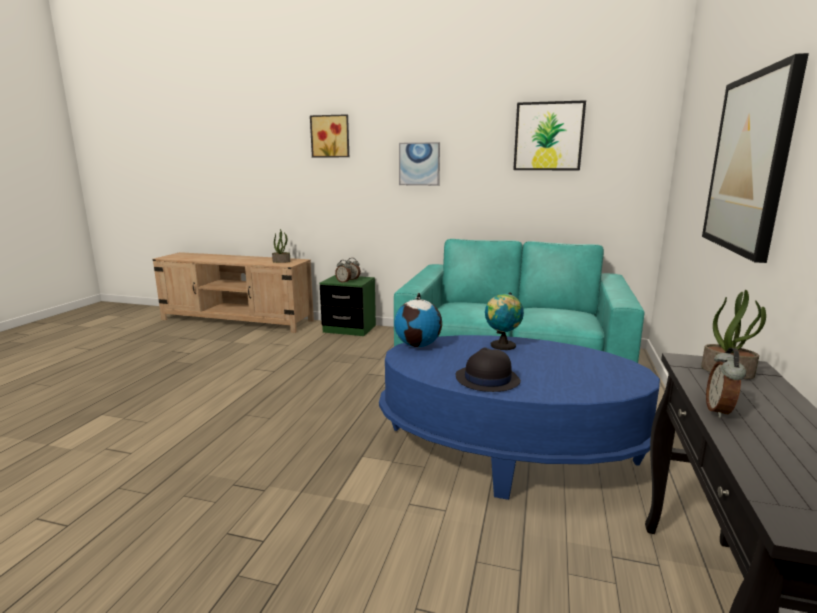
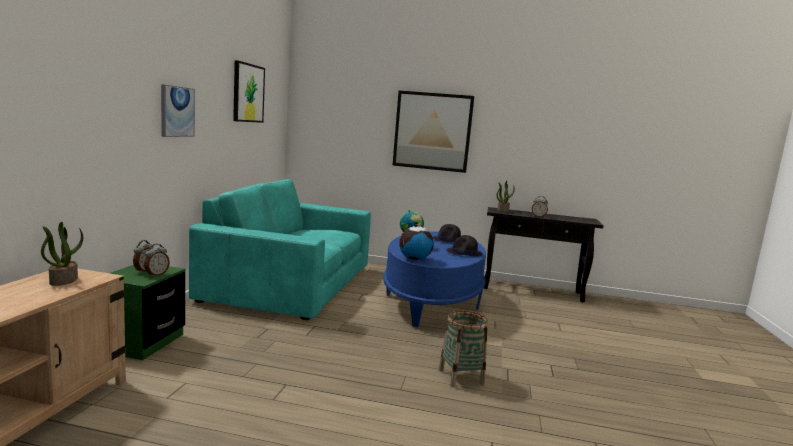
camera: 95 degrees left, 5 degrees down
(255, 450) = (461, 377): none -> basket
(330, 136) = (87, 62): picture -> none
(579, 374) = (448, 240): none -> black hat

